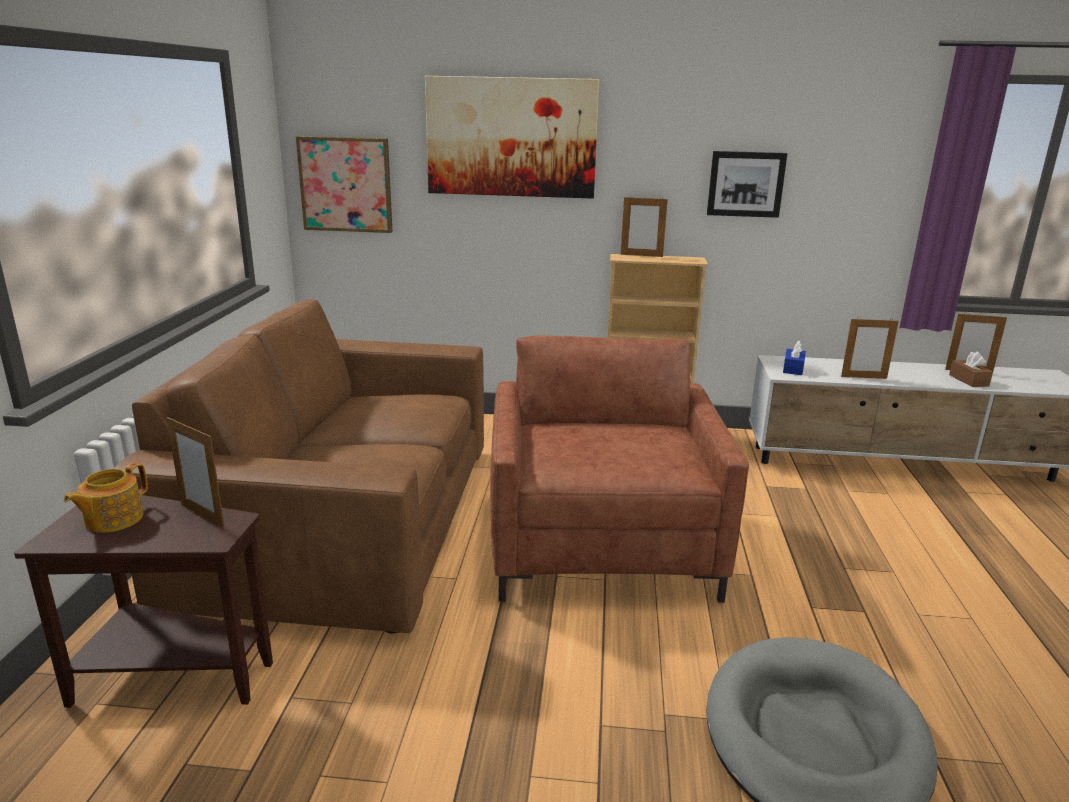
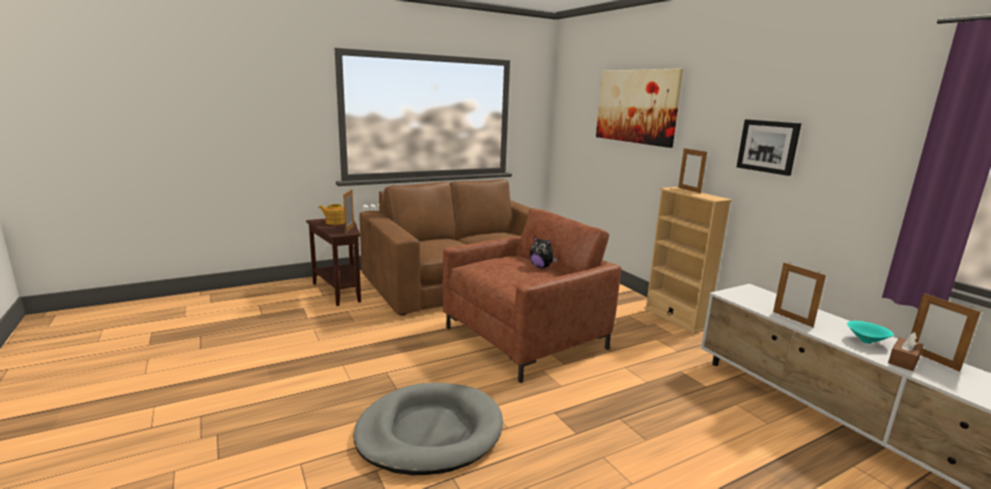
camera: 55 degrees right, 5 degrees down
(346, 184) = (568, 130): picture -> none
(618, 426) = (541, 267): none -> plush toy
(793, 368) = (748, 296): blue tissue box -> none
(926, 375) = (865, 342): none -> turquoise bowl

